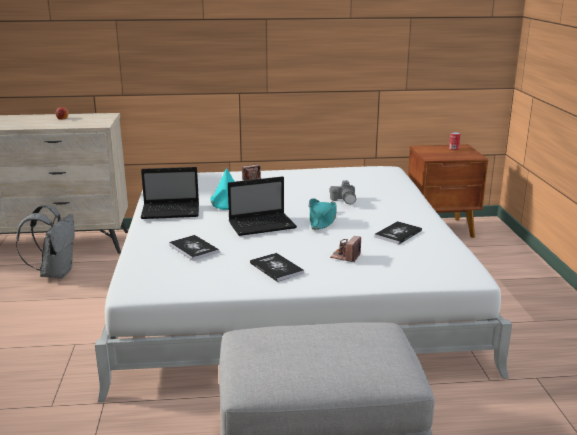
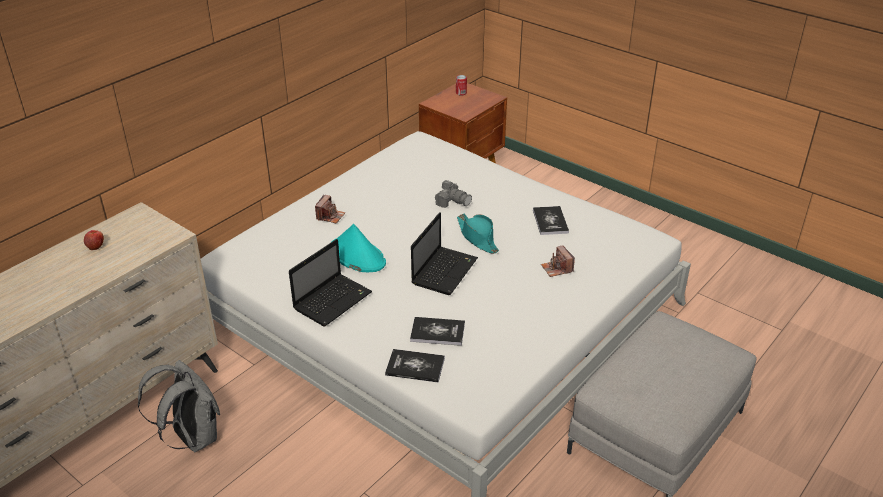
camera: 45 degrees left, 15 degrees up
(276, 268) = (533, 312): book -> book (415, 367)

